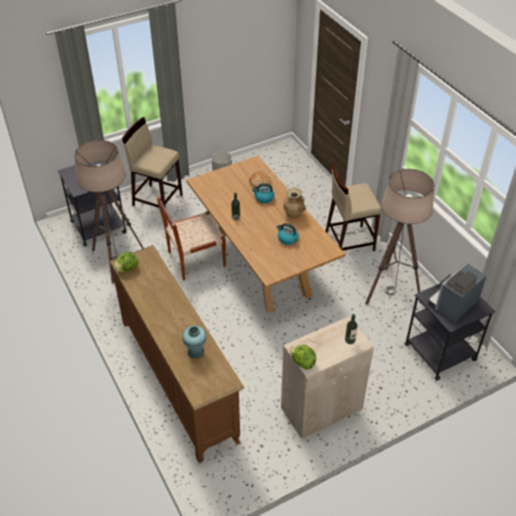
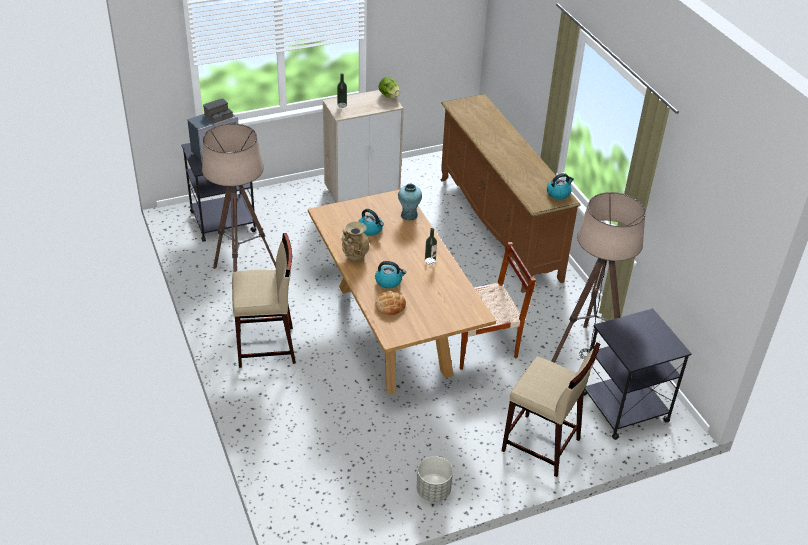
camera: 175 degrees left, 5 degrees down
(127, 269) = (558, 193): lettuce -> kettle
(195, 352) = (482, 124): turquoise vase -> turquoise vase (409, 215)

